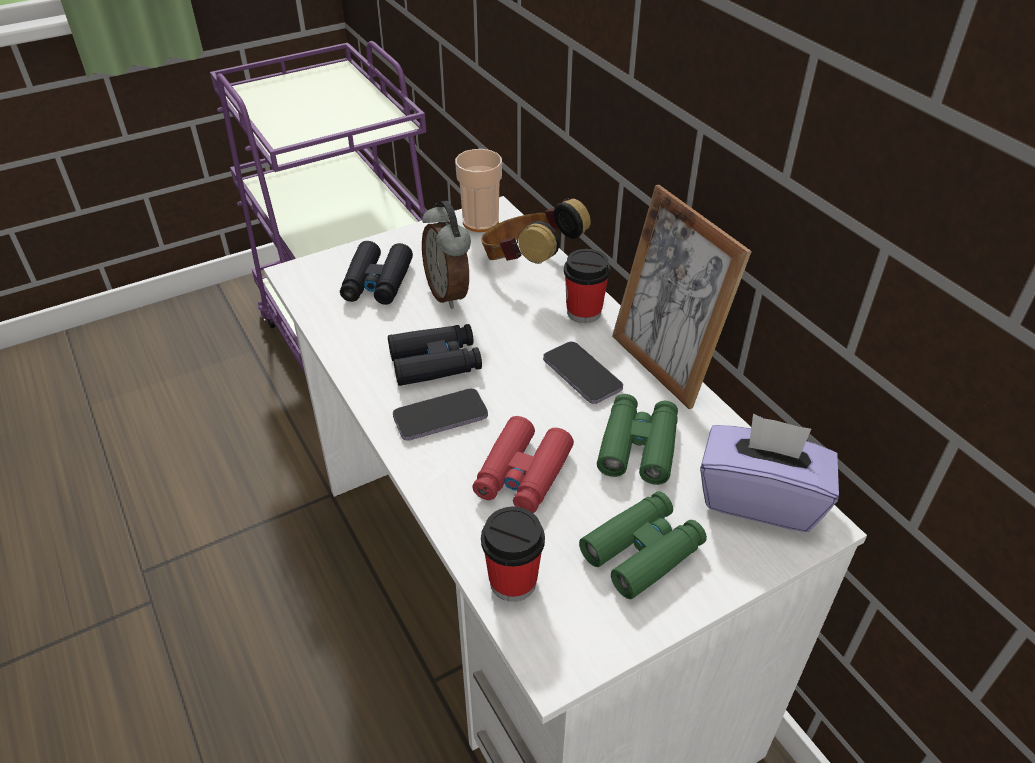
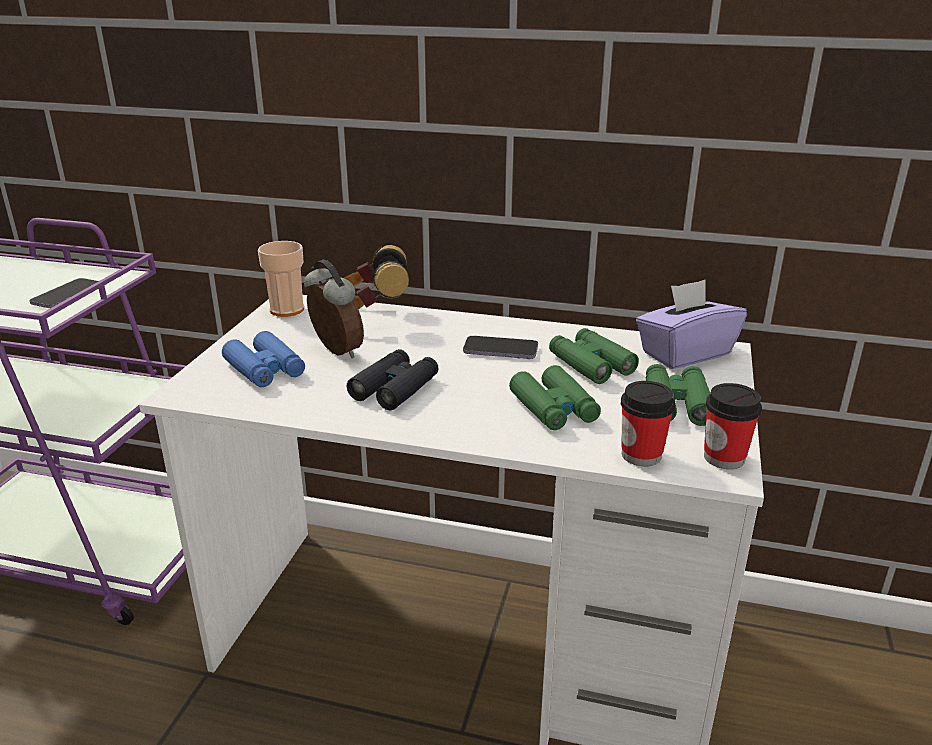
camera: 45 degrees left, 15 degrees down
(377, 282) = (265, 369): black binoculars -> blue binoculars
(440, 417) = (451, 411): phone -> phone (67, 296)
(449, 293) = (335, 352): alarm clock -> alarm clock turned 150 degrees counterclockwise
(522, 474) = (554, 408): red binoculars -> green binoculars
(584, 312) = (446, 323): cup -> cup (724, 457)
(664, 365) = (537, 325): picture frame -> none

